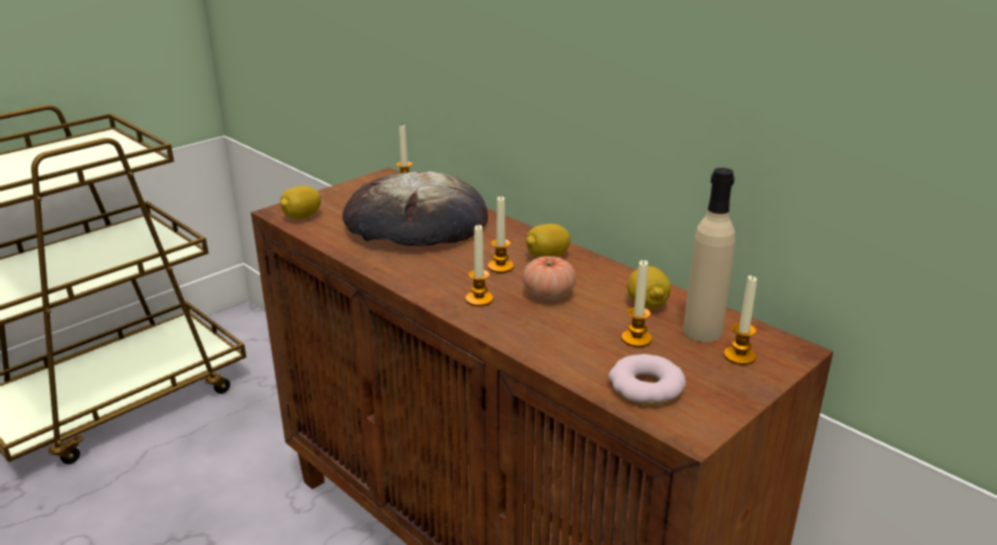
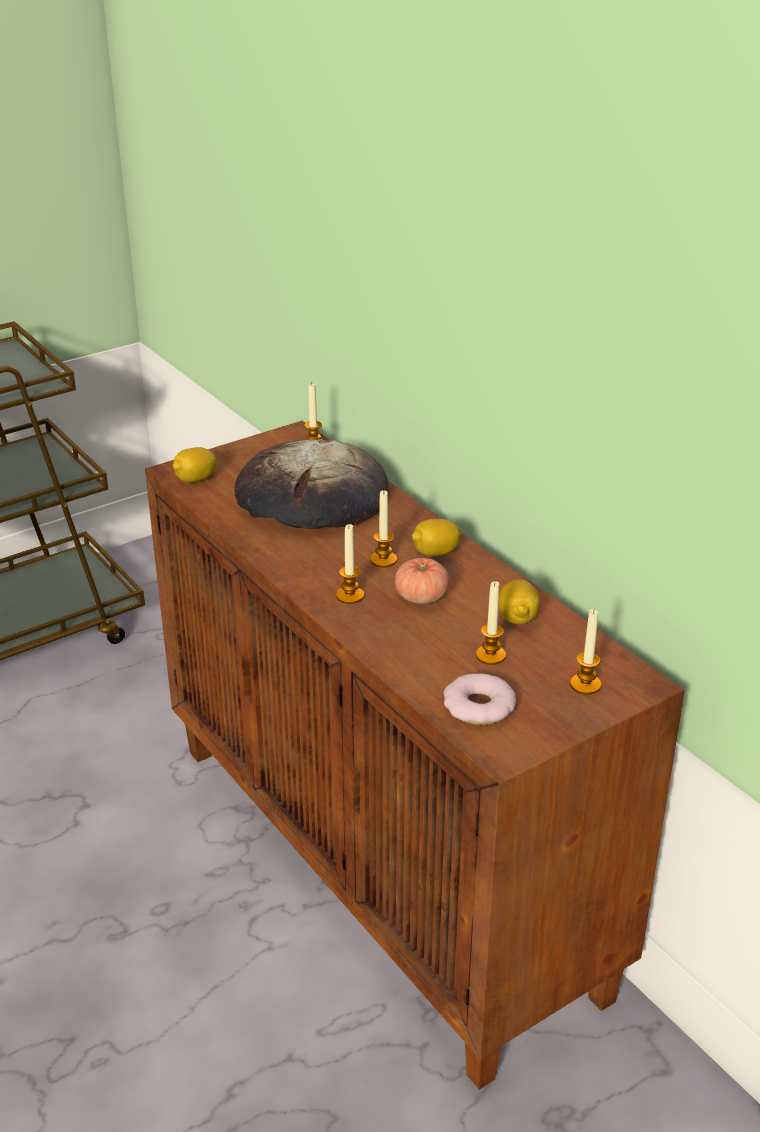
camera: 10 degrees right, 5 degrees up
(702, 331) = (560, 654): beige bottle -> none

